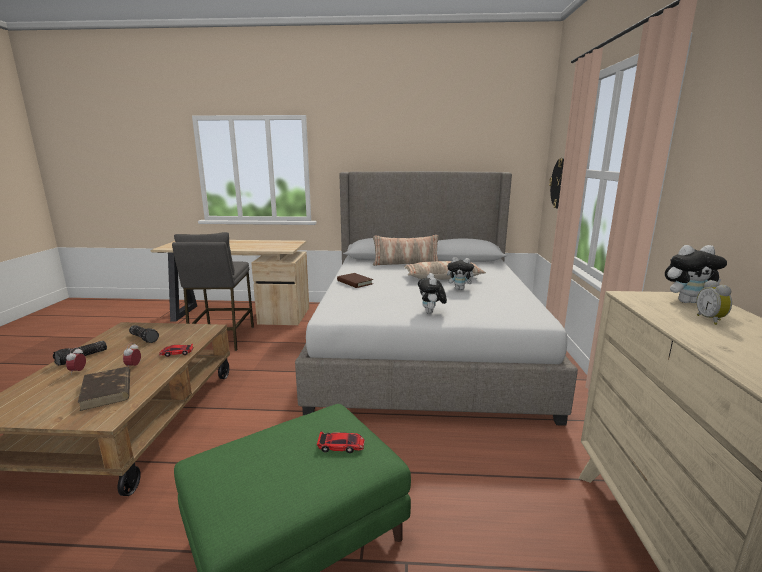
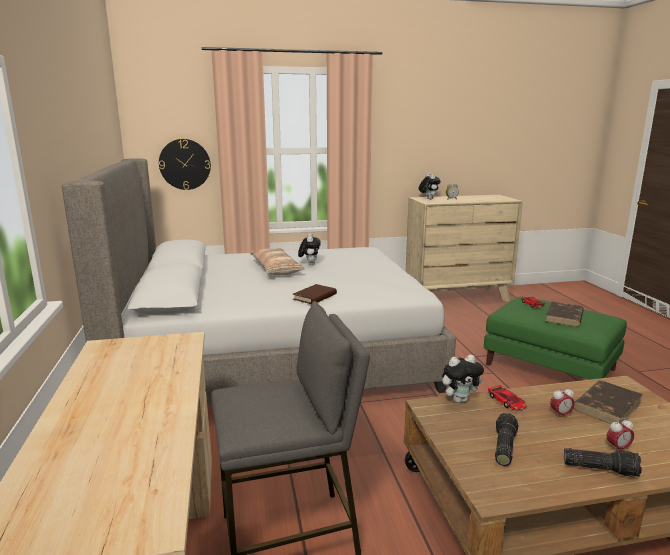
camera: 105 degrees left, 0 degrees up
(269, 455) = (564, 317): none -> brown book
(406, 263) = (212, 285): pillow -> none
(431, 312) = (382, 268): plush toy -> plush toy (460, 400)

